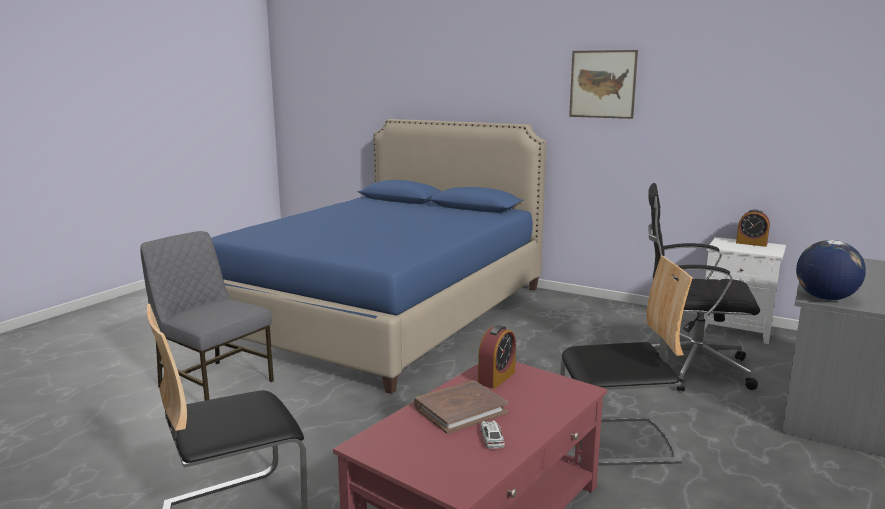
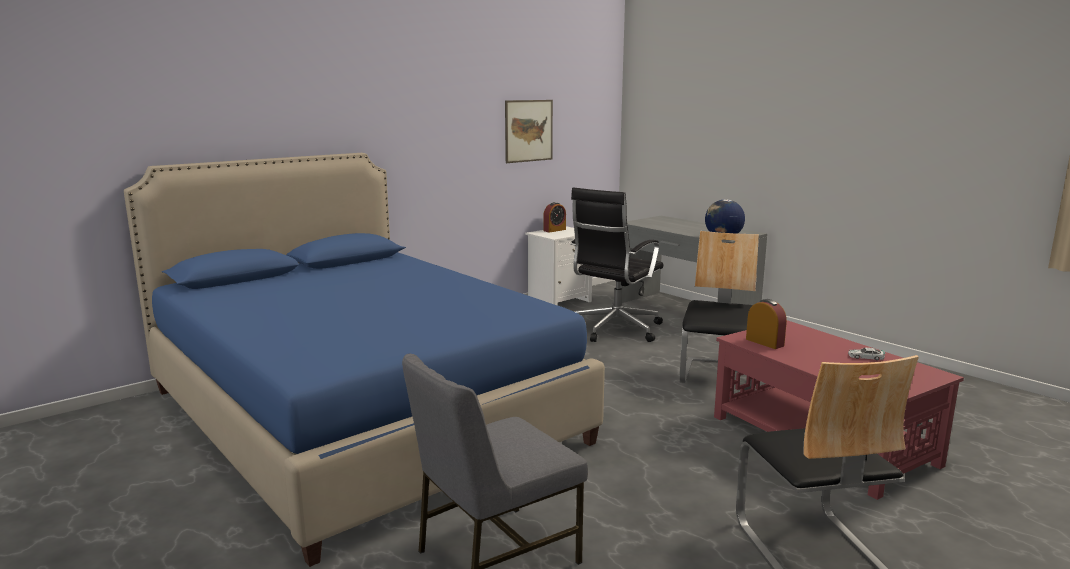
camera: 70 degrees left, 0 degrees up
(460, 410) = (822, 359): brown book -> none
(602, 84) = (427, 103): picture -> picture (528, 131)

